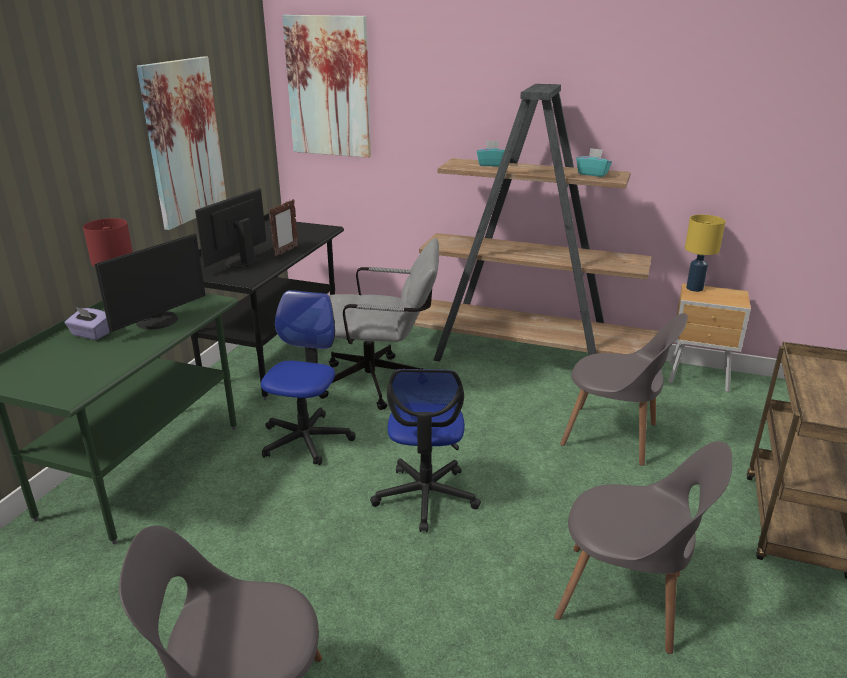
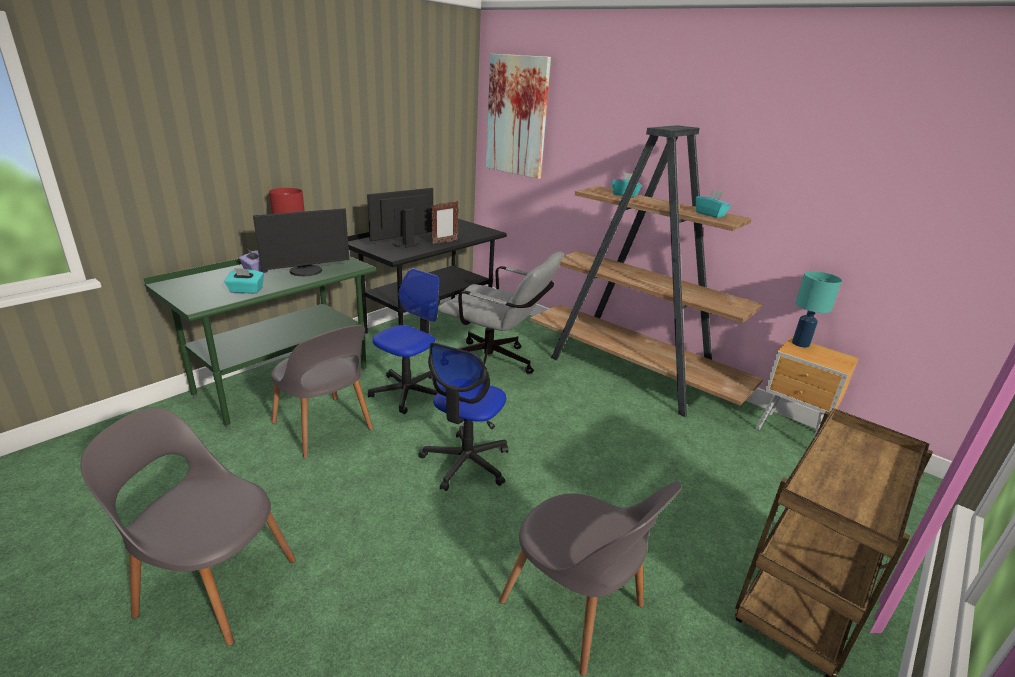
camera: 20 degrees right, 0 degrees up
(109, 362) = (246, 291): none -> turquoise tissue box
(184, 142) = (381, 143): picture -> none
(614, 436) = (667, 461): grey chair -> grey chair (324, 428)
(694, 288) = (800, 344): yellow table lamp -> turquoise table lamp

